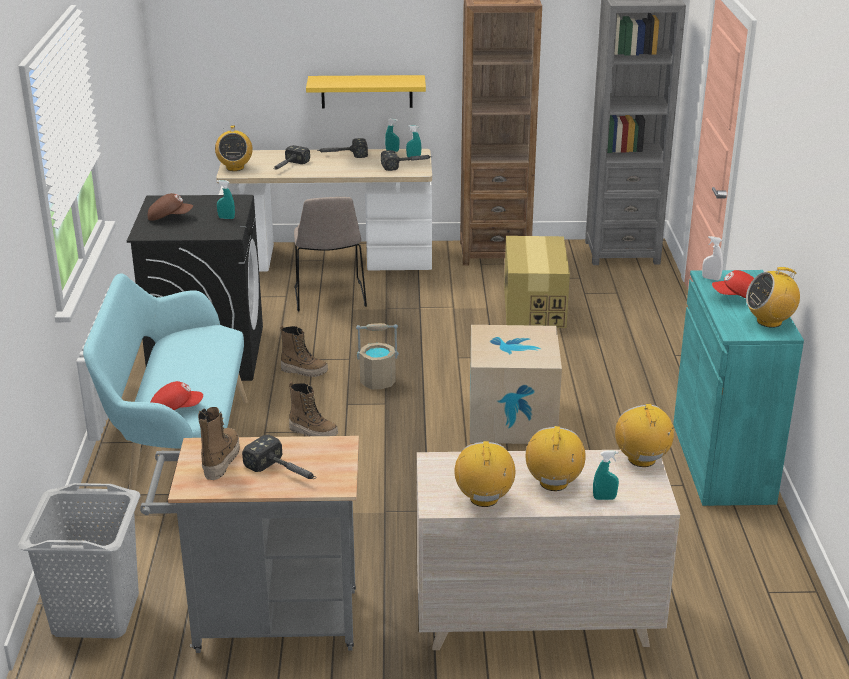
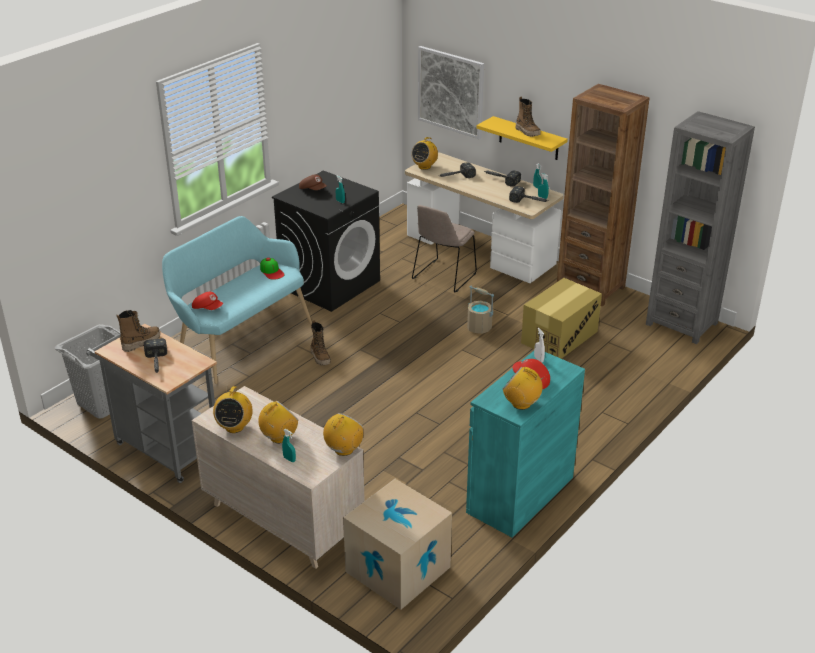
camera: 40 degrees right, 5 degrees up
(195, 338) = (272, 271): none -> cap
(236, 60) = (451, 92): none -> picture
(304, 371) = (365, 318): boot -> boot (527, 132)
(378, 381) = (395, 343): beige bucket -> beige bucket (479, 327)
(484, 498) = (234, 427): radio -> radio turned 150 degrees clockwise
(512, 420) = (435, 403): cardboard box -> cardboard box (398, 569)

